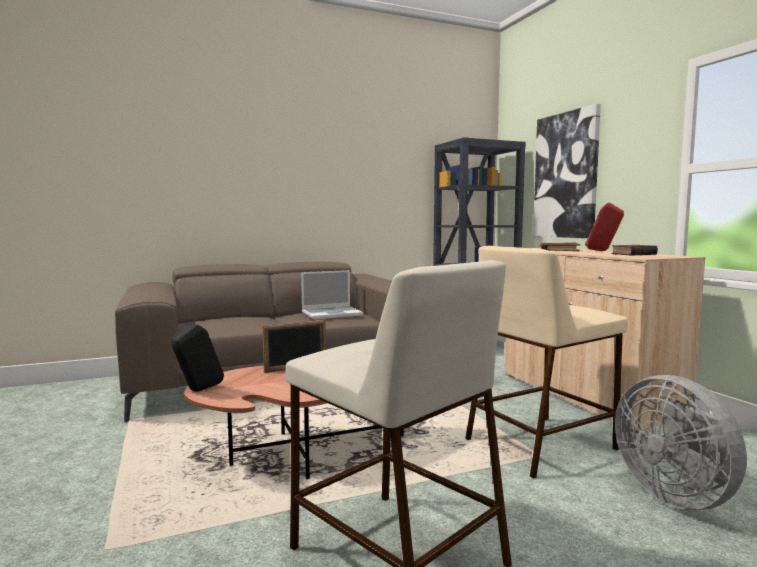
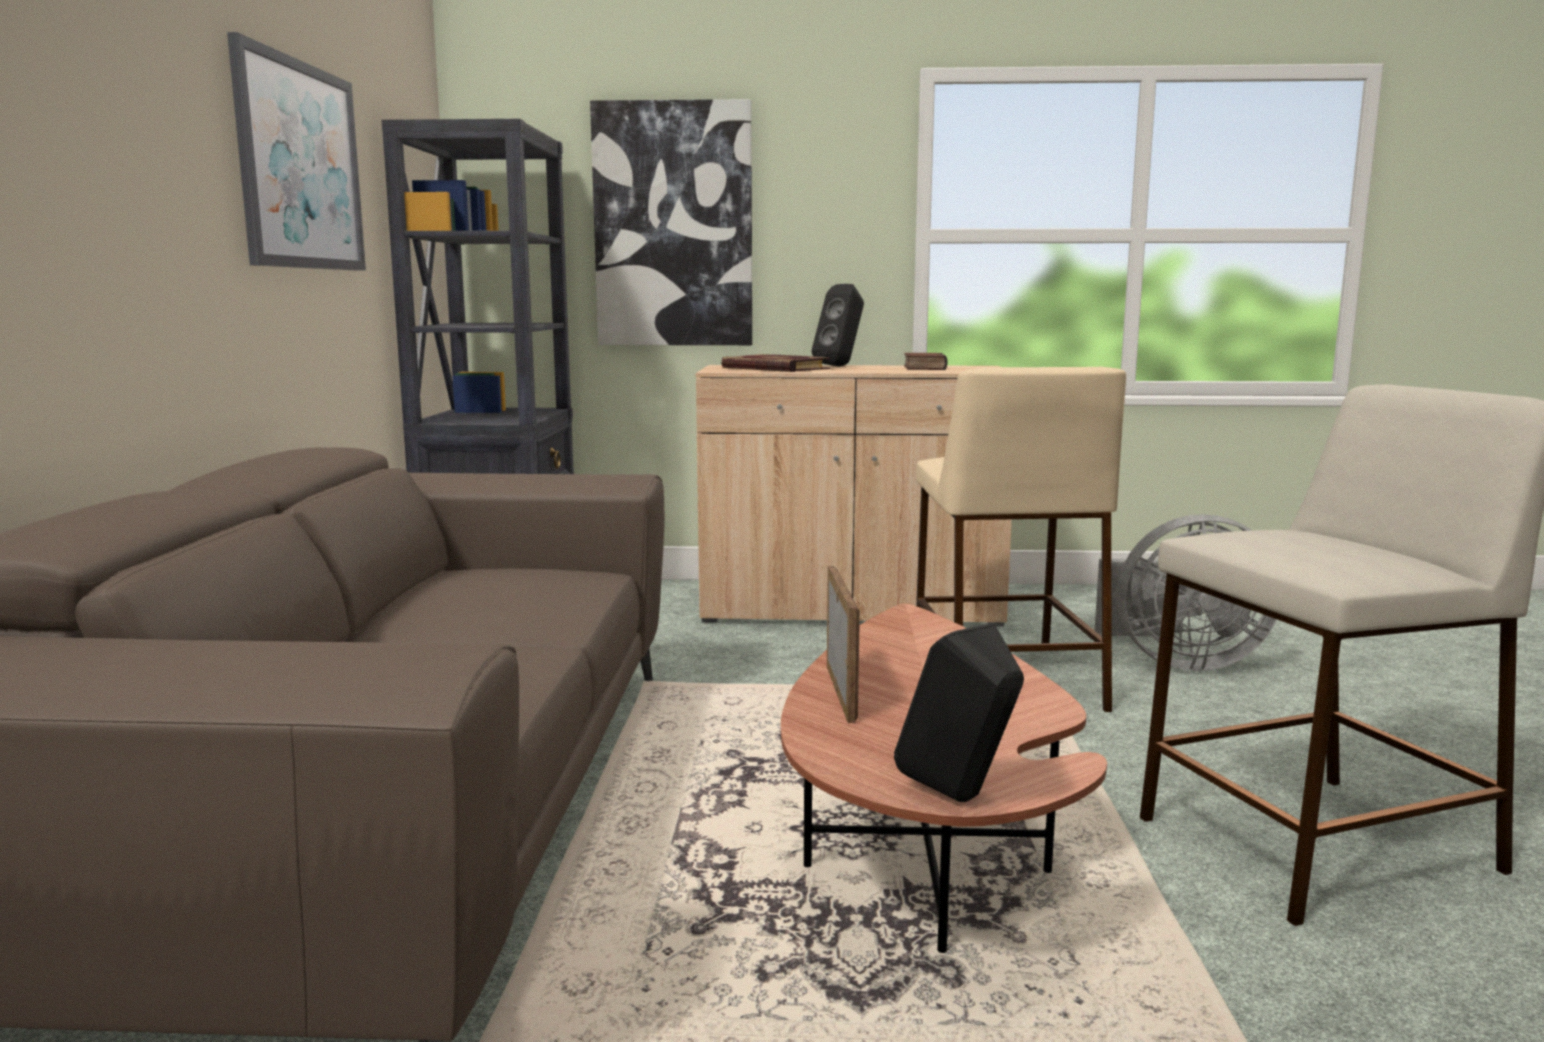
camera: 65 degrees left, 5 degrees up
(332, 314) = (498, 584): laptop -> none
(371, 168) = (300, 166): none -> picture
(603, 251) = (840, 366): red speaker -> black speaker

